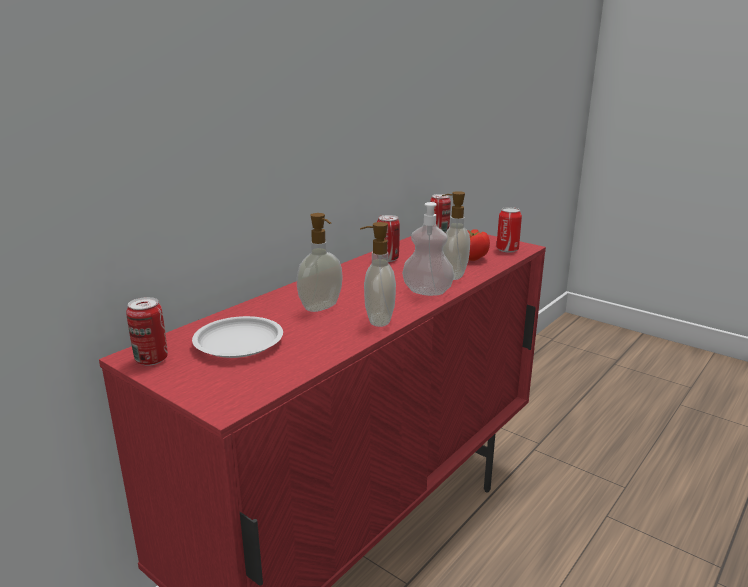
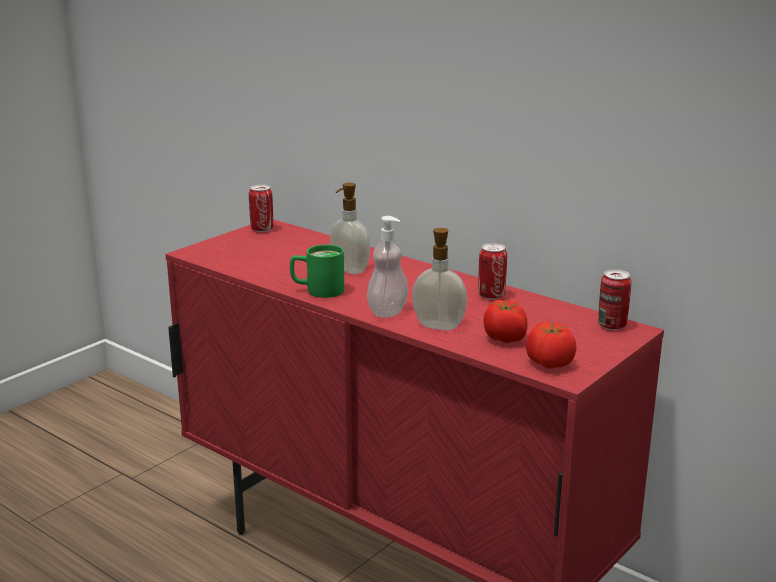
camera: 90 degrees right, 0 degrees up
(239, 342) = (283, 249): white plate -> none
(378, 320) = (317, 290): soap dispenser -> green mug
(507, 249) = (549, 364): can -> tomato

